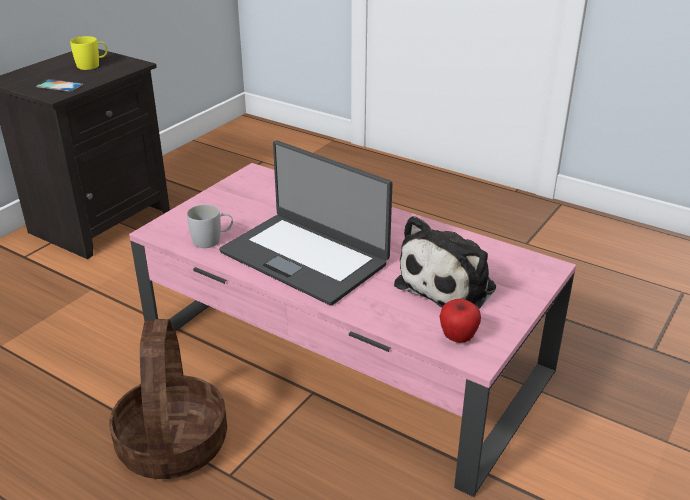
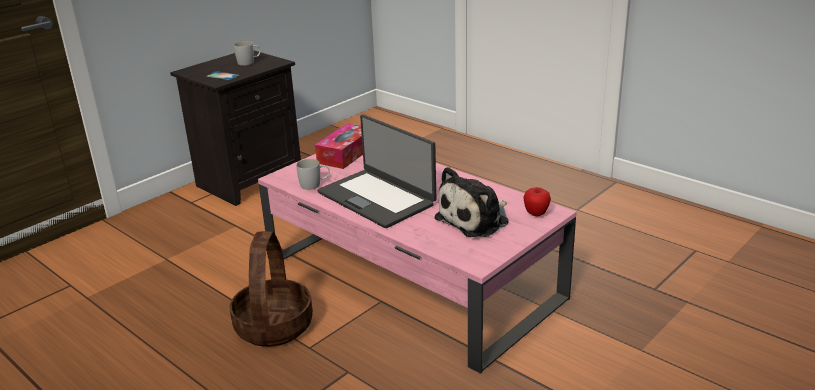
camera: 10 degrees right, 5 degrees down
(93, 65) = (249, 62): yellow mug -> white mug
(244, 191) = (346, 154): none -> tissue box
(458, 338) = (468, 252): apple -> apple (536, 214)

